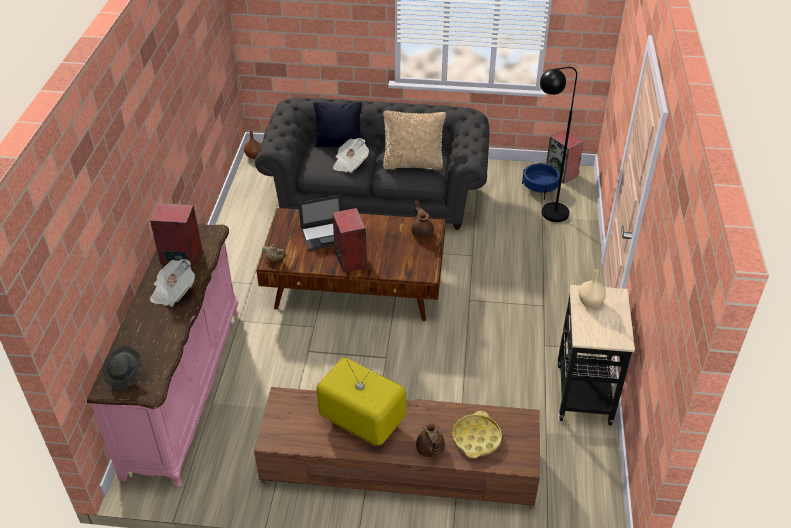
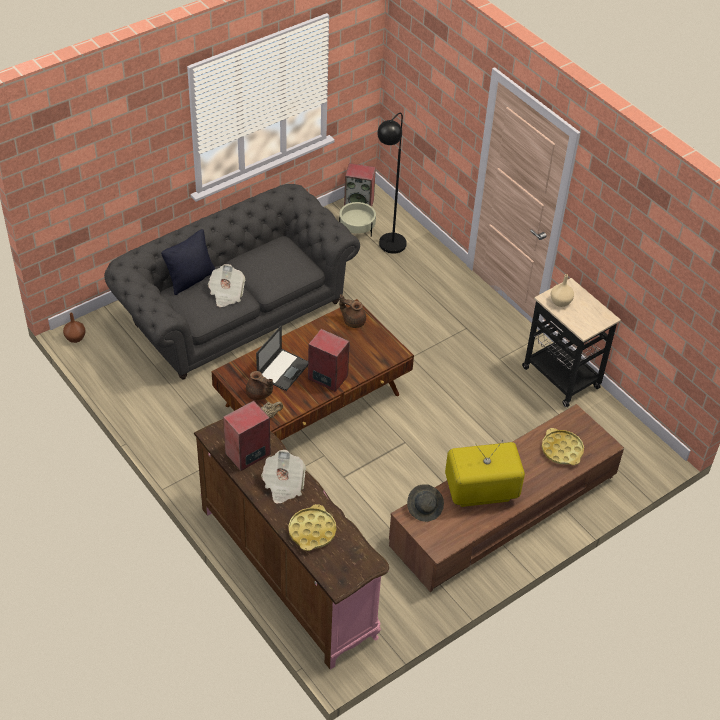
camera: 45 degrees left, 5 degrees up
(125, 374) = (337, 566): grey hat -> grey hat (425, 508)
(145, 337) = (312, 531): none -> yellow tray
(413, 165) = (279, 264): beige pillow -> none
(430, 450) = (544, 478): brown teapot -> brown teapot (258, 394)
(540, 188) = (357, 227): blue planter -> beige planter

